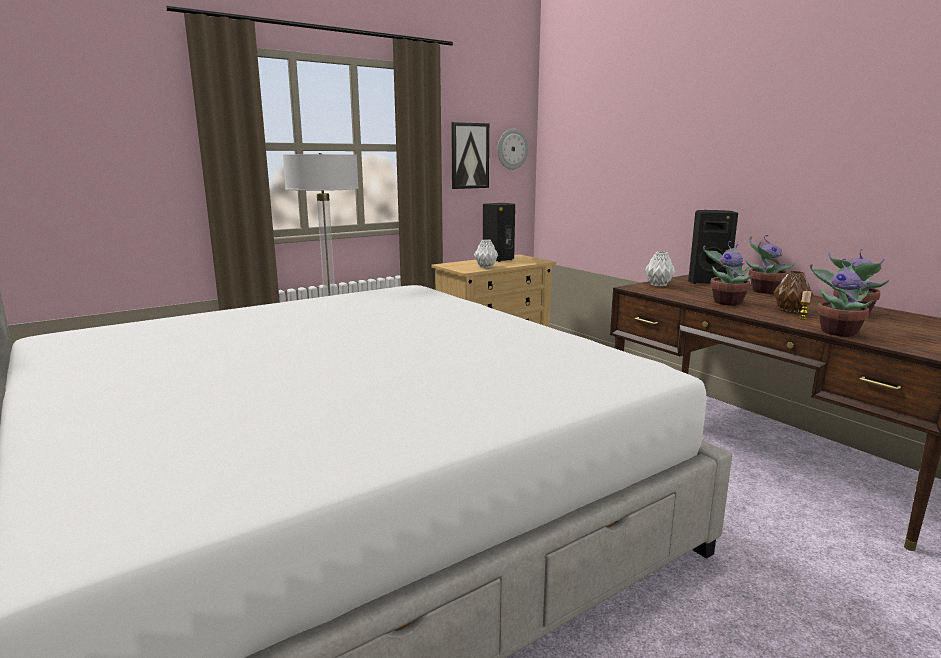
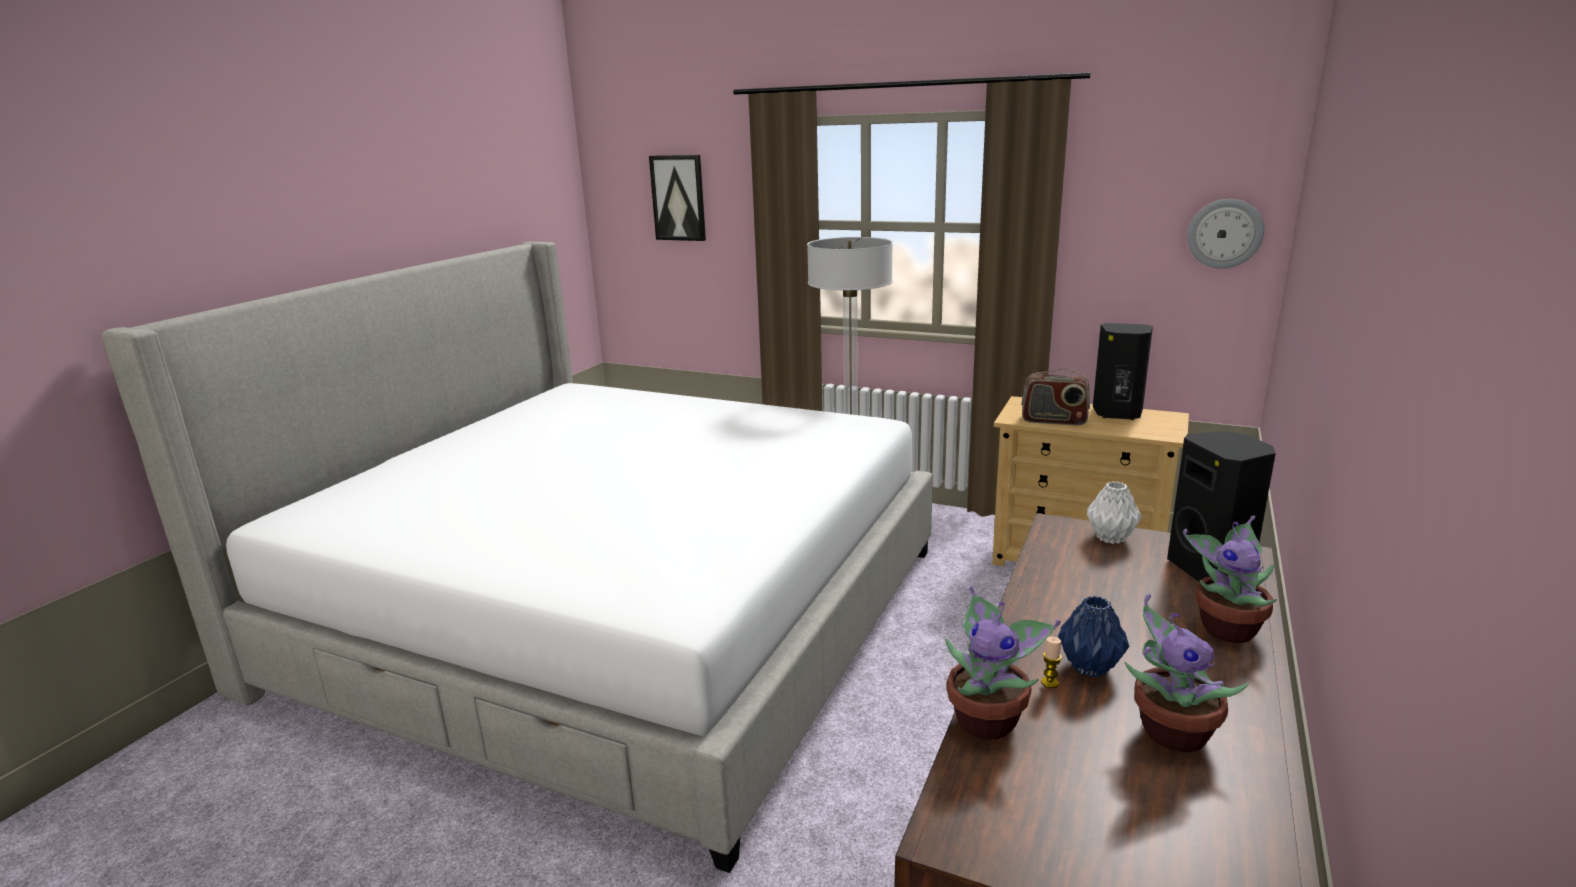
camera: 60 degrees right, 5 degrees up
(469, 156) = (1127, 242): picture -> picture (678, 198)
(486, 267) = (1054, 421): white vase -> radio
(726, 302) = (1069, 605): potted plant -> none
(790, 311) = (1091, 667): brown vase -> blue vase

